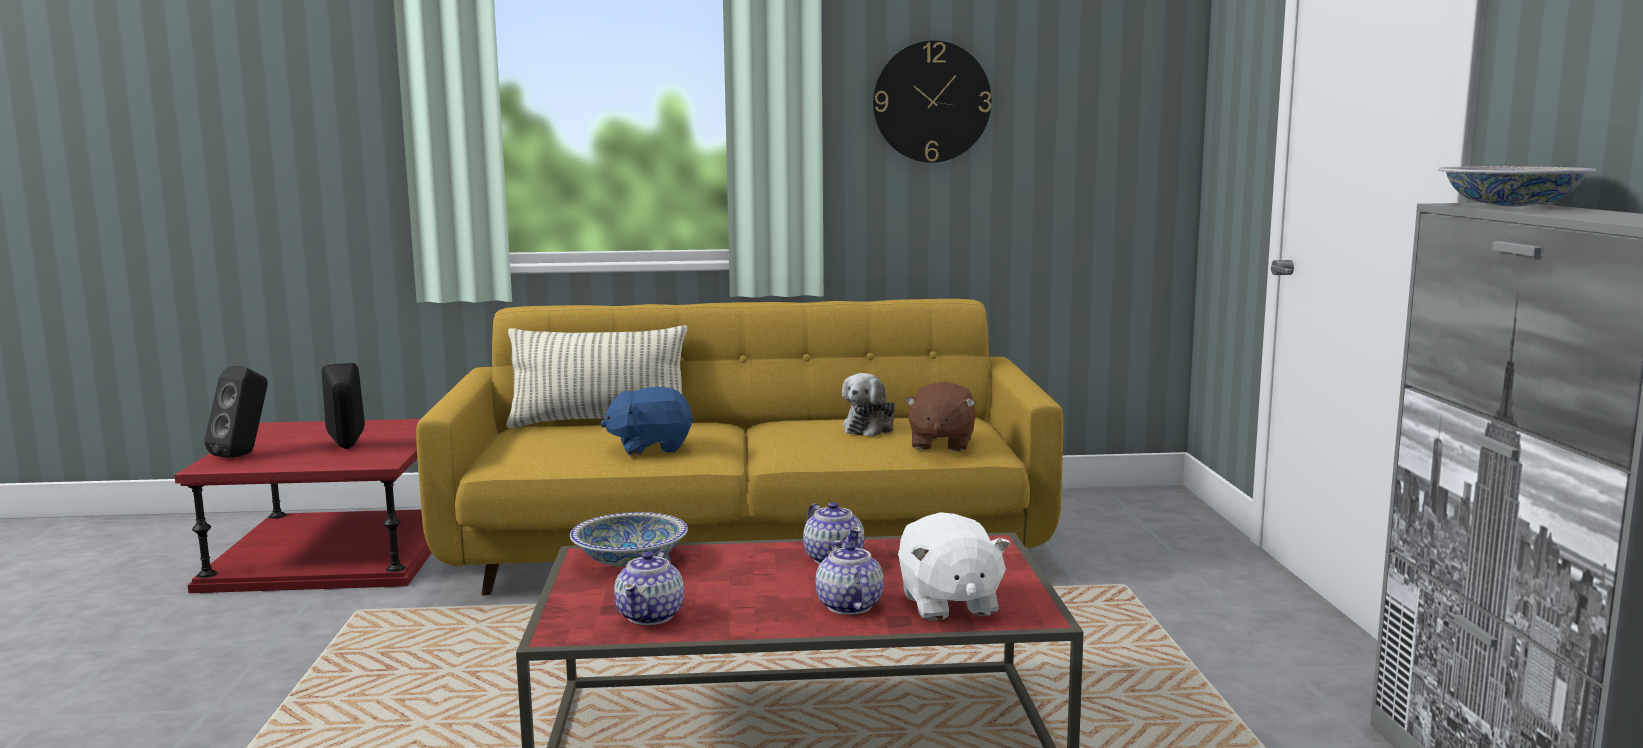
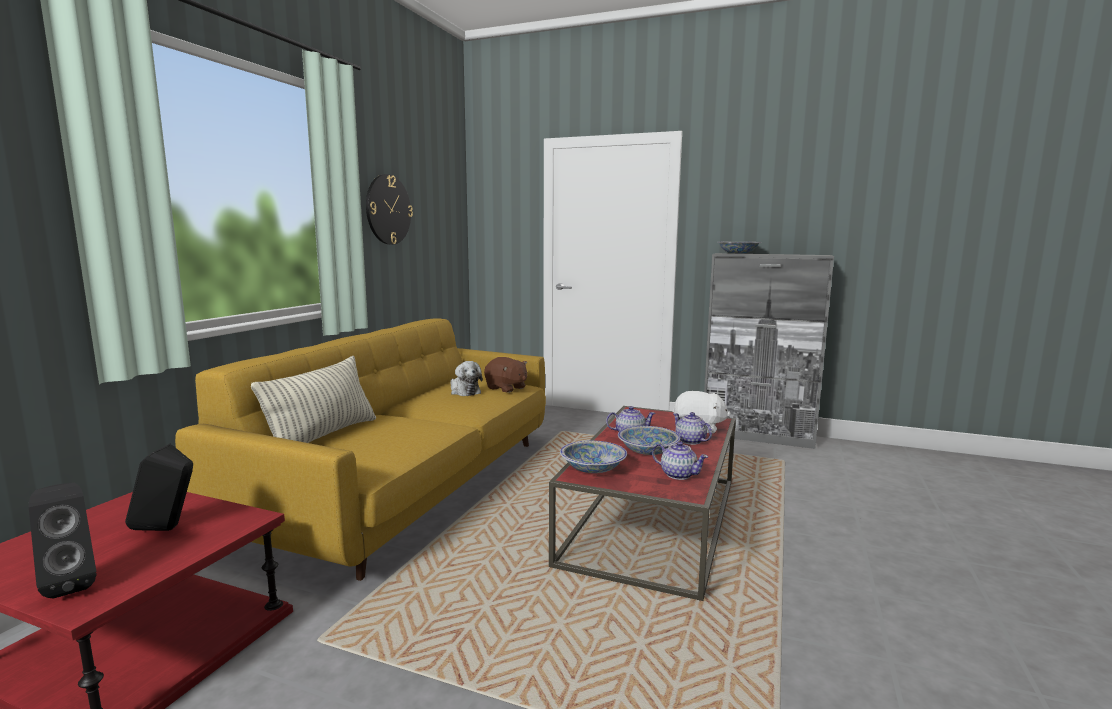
camera: 65 degrees left, 0 degrees up
(650, 447) = (416, 432): blue plush toy -> none
(752, 582) = (648, 451): none -> bowl
(849, 606) = (690, 441): teapot -> teapot turned 45 degrees clockwise

